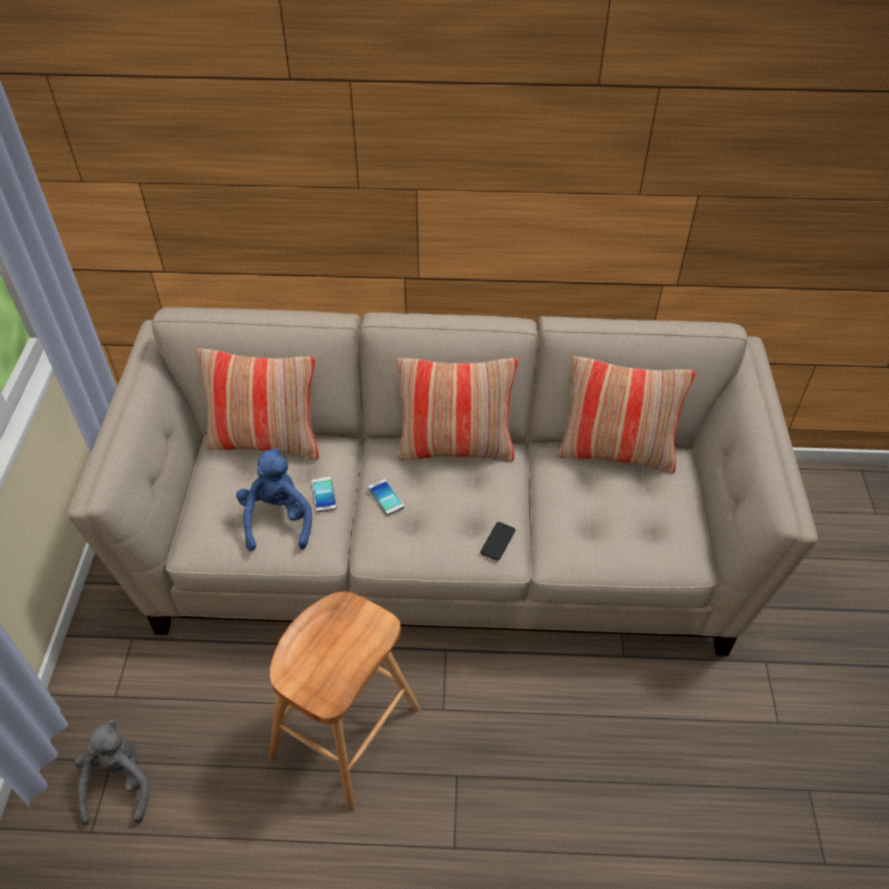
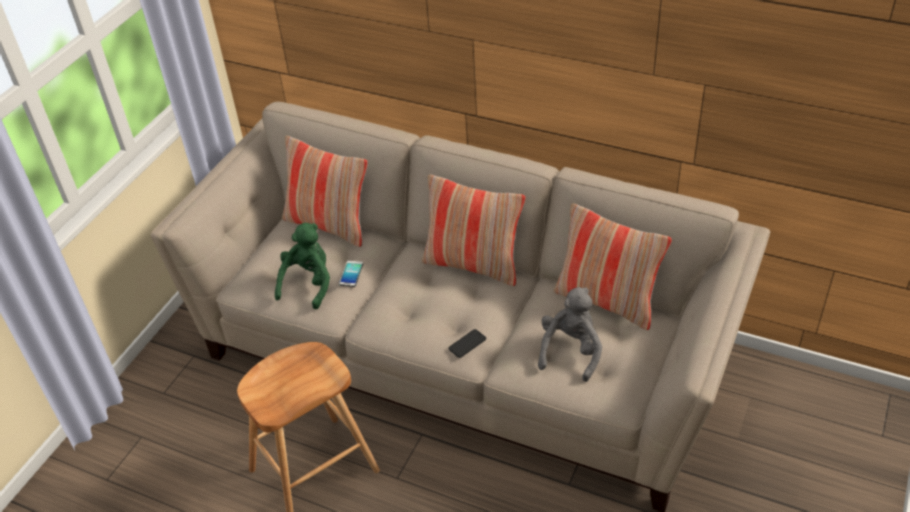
camera: 25 degrees right, 5 degrees down
(119, 783) = (139, 453): grey plush toy -> grey plush toy (571, 351)
(278, 520) = (308, 283): blue plush toy -> green plush toy
(386, 497) = (397, 288): phone -> none

